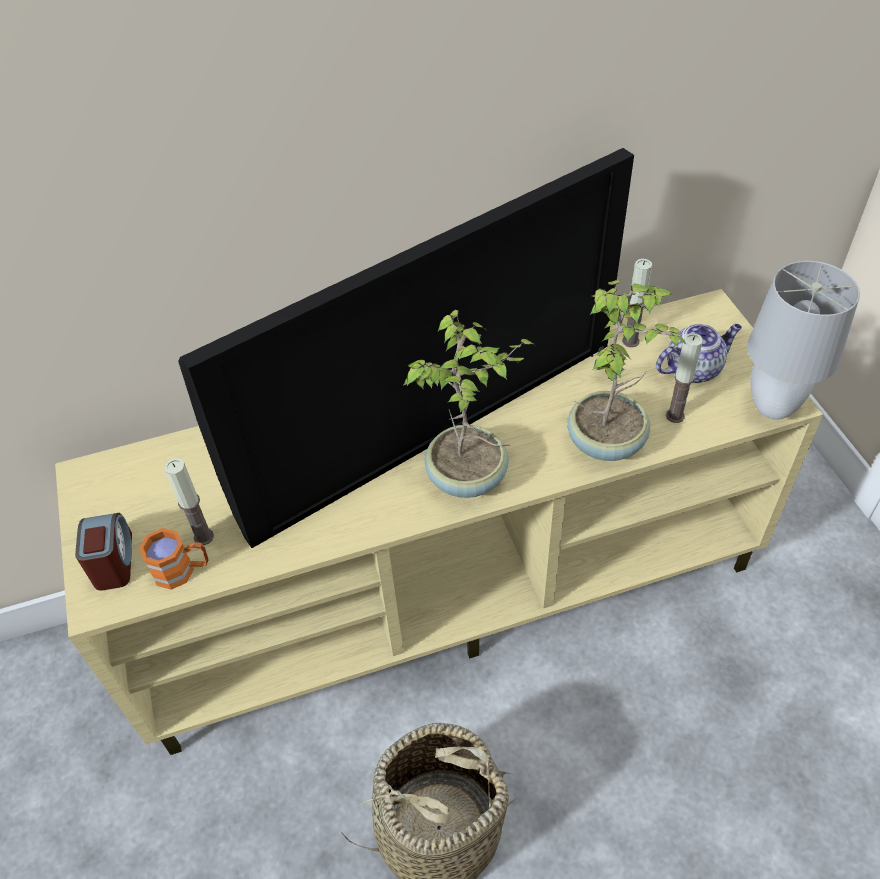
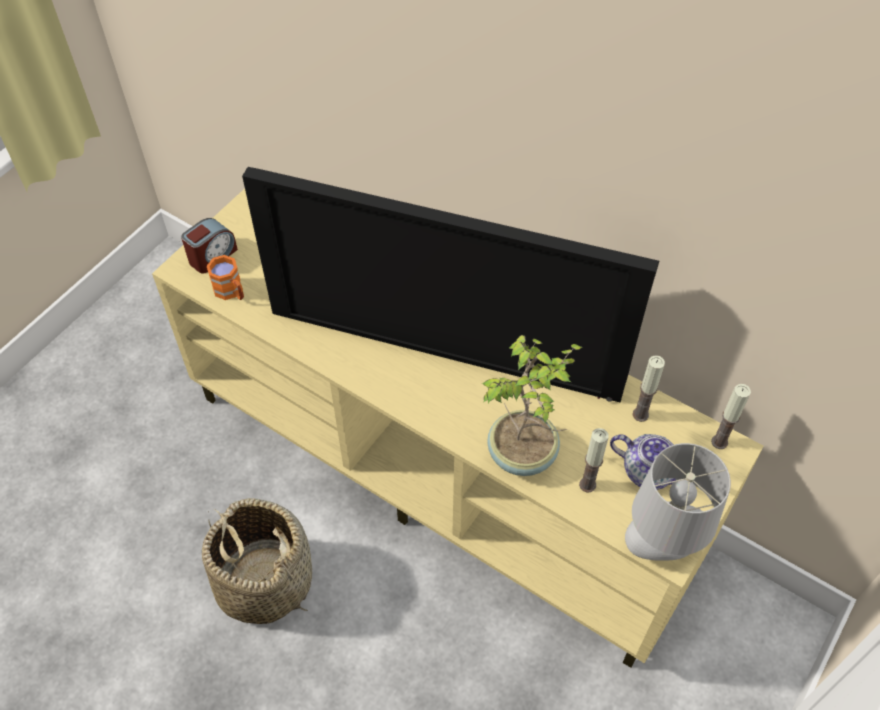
camera: 50 degrees right, 5 degrees up
(203, 537) = (262, 285): candle -> candle (719, 442)
(468, 478) = (419, 391): potted plant -> none

